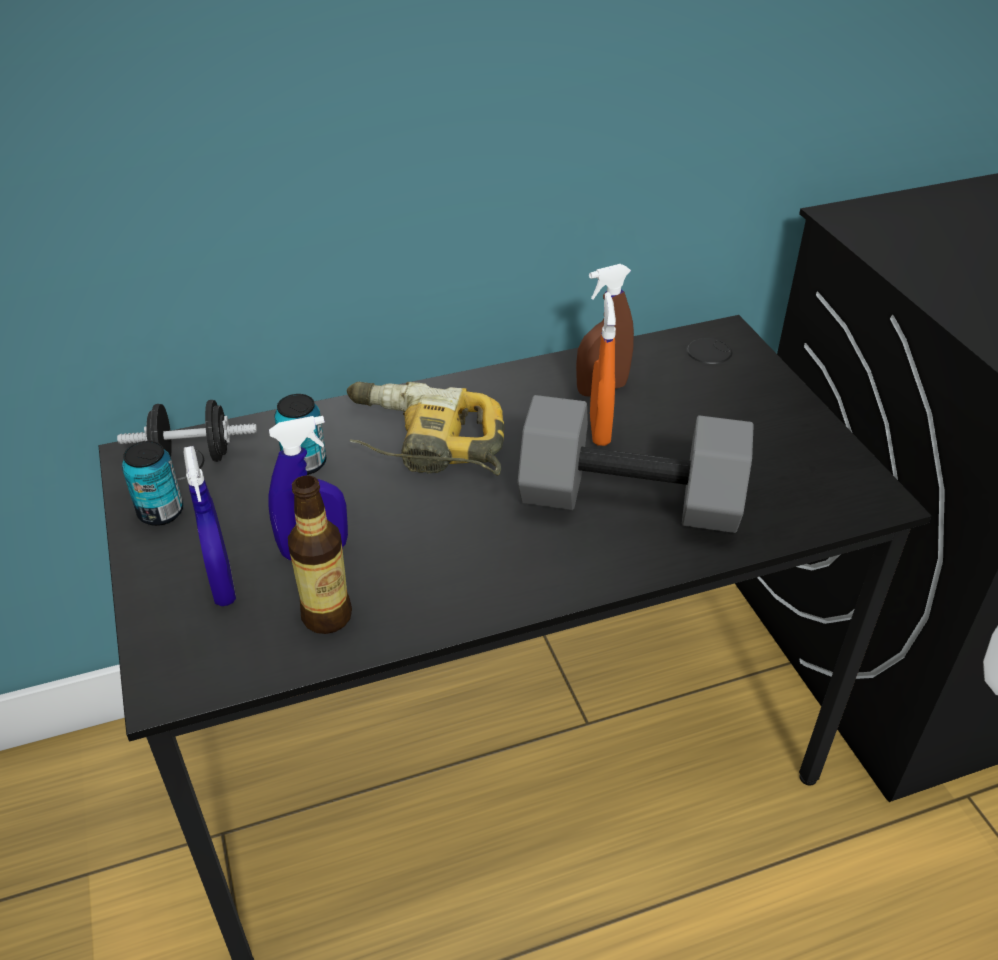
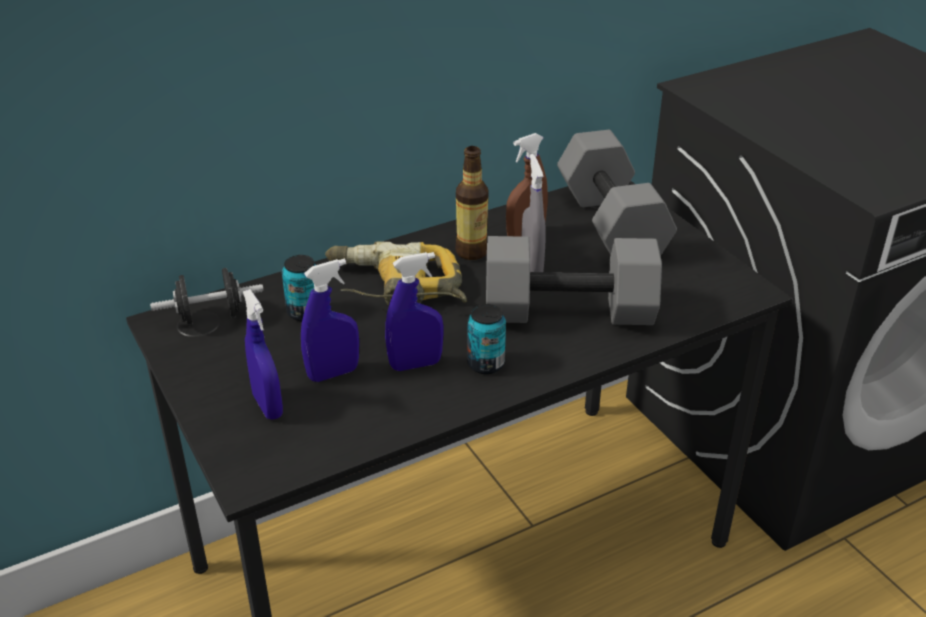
camera: 10 degrees left, 5 degrees down
(161, 512) = (198, 360): can -> can (486, 364)
(327, 616) = (358, 417): bottle -> bottle (471, 252)
(418, 551) = (415, 364): none -> blue spray bottle
(599, 430) = (532, 265): orange spray bottle -> grey spray bottle
(717, 387) = (614, 225): none -> grey dumbbell

